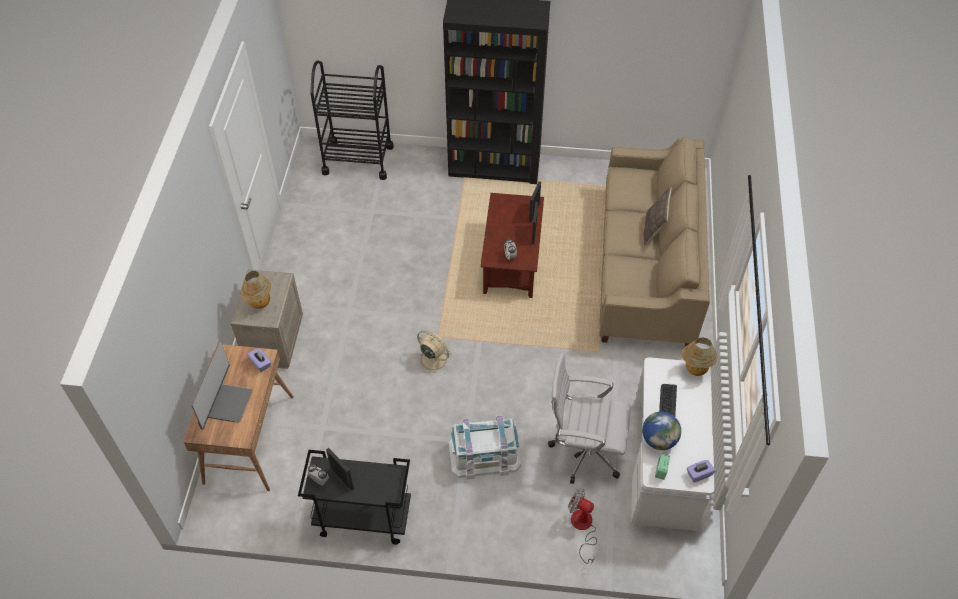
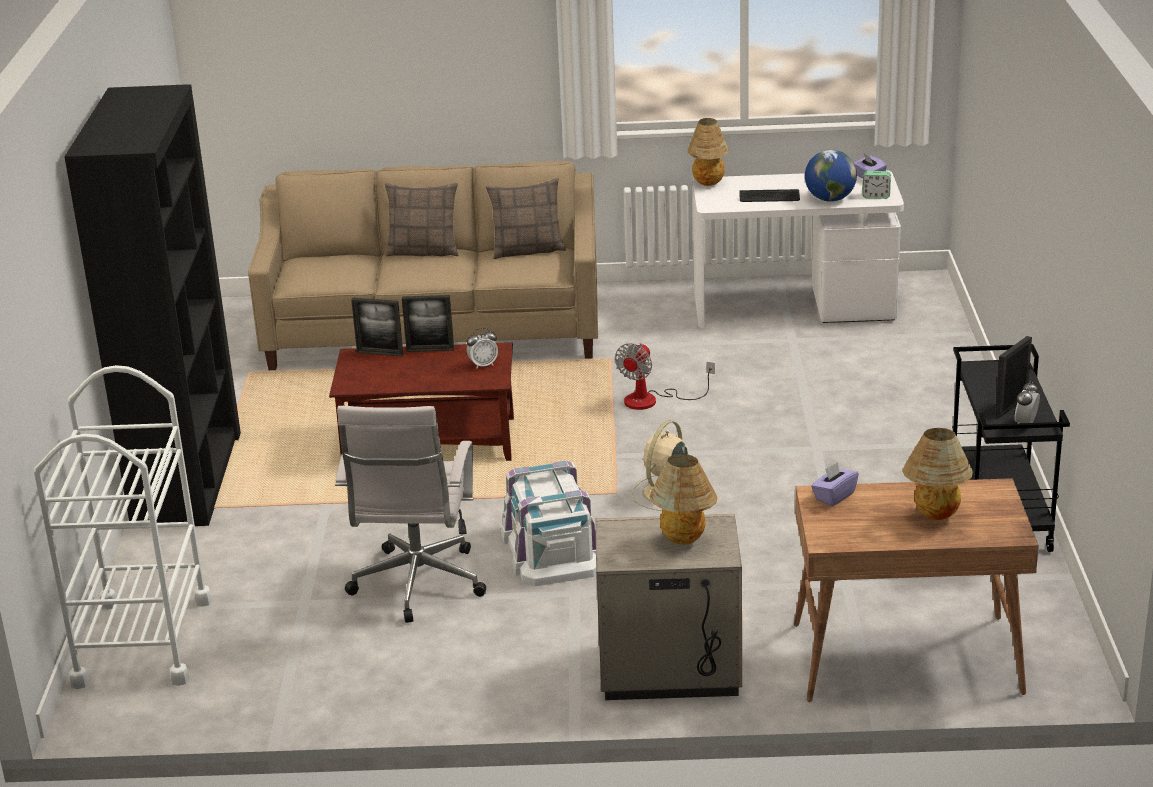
camera: 95 degrees left, 25 degrees down
(226, 403) = (934, 516): monitor -> table lamp
(358, 159) = (143, 642): black cart -> white cart
(484, 454) = (834, 431): white storage box -> white storage box (550, 549)
(582, 528) = (918, 353): fan -> fan (652, 400)
(583, 450) = (794, 359): white office chair -> white office chair (417, 587)
(650, 281) = (528, 250): none -> pillow

